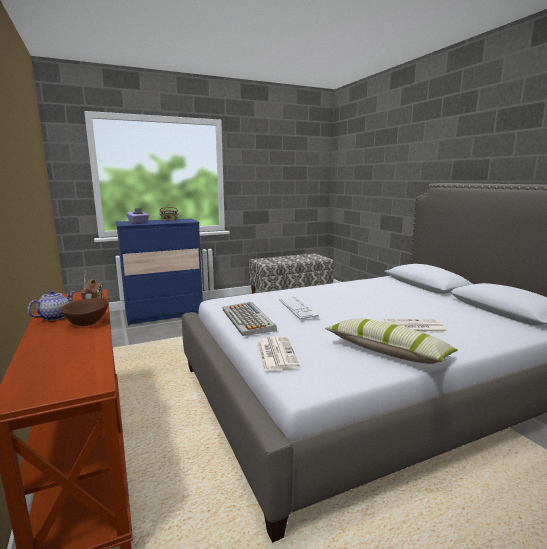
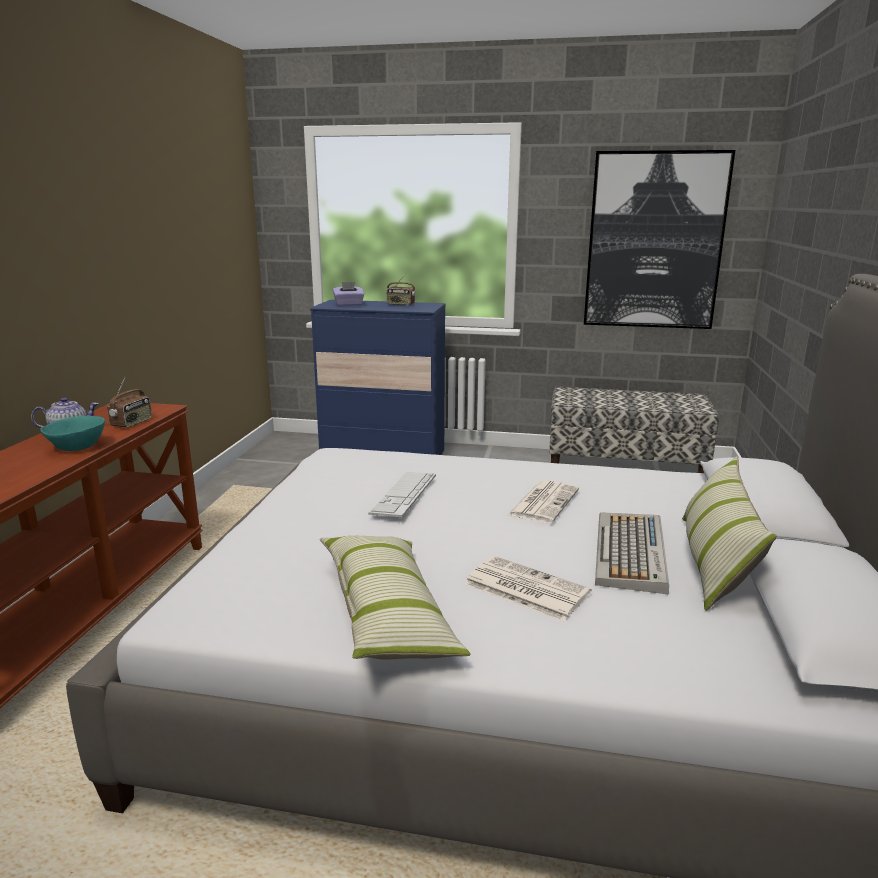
camera: 35 degrees right, 5 degrees up
(86, 322) = (77, 447): brown bowl -> turquoise bowl
(248, 319) = (305, 494): keyboard -> keyboard (631, 553)
(276, 353) = (238, 556): newspaper -> newspaper (543, 502)
(288, 181) = (654, 241): none -> picture
(445, 302) = (714, 561): none -> pillow

